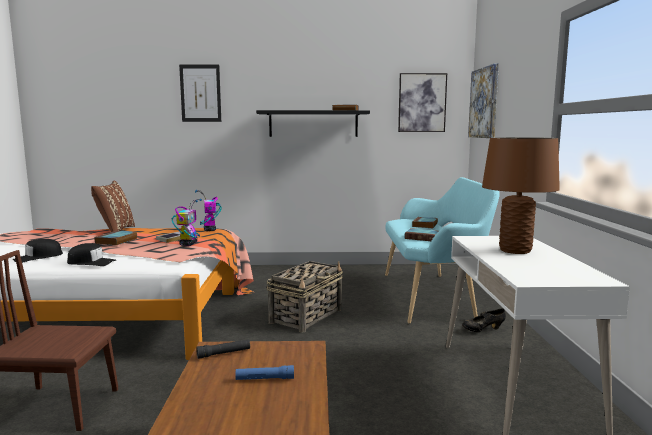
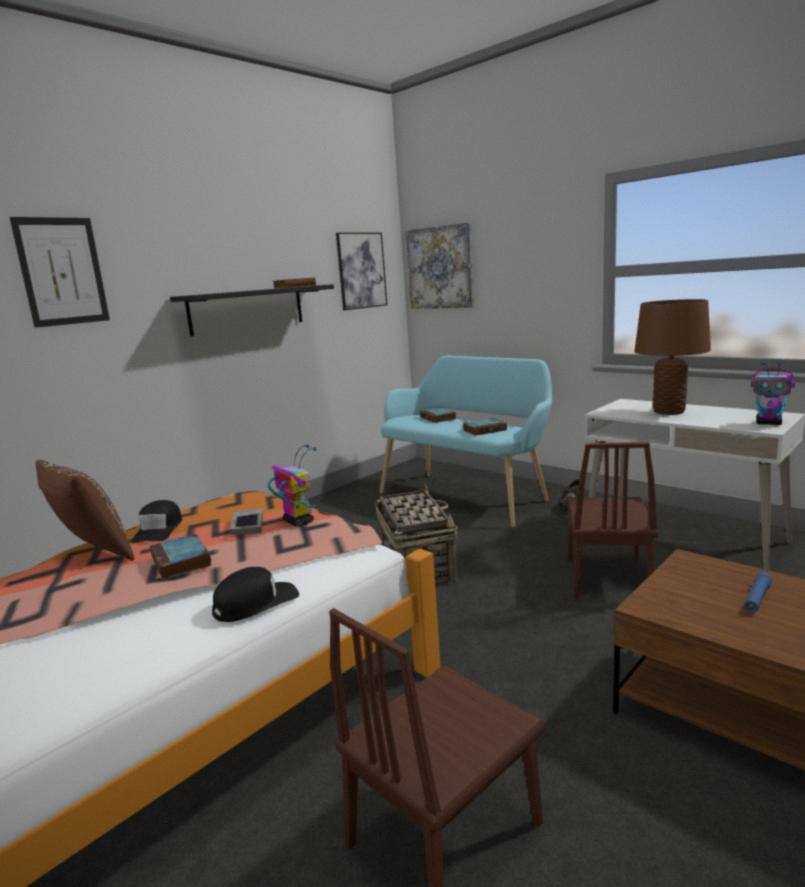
camera: 45 degrees left, 5 degrees up
(38, 257) = (119, 645): black cap -> black cap (159, 530)
(210, 230) = (243, 497): toy robot -> toy robot (769, 423)
(224, 353) = (668, 603): black flashlight -> none
(385, 375) = (607, 577): none -> brown chair

